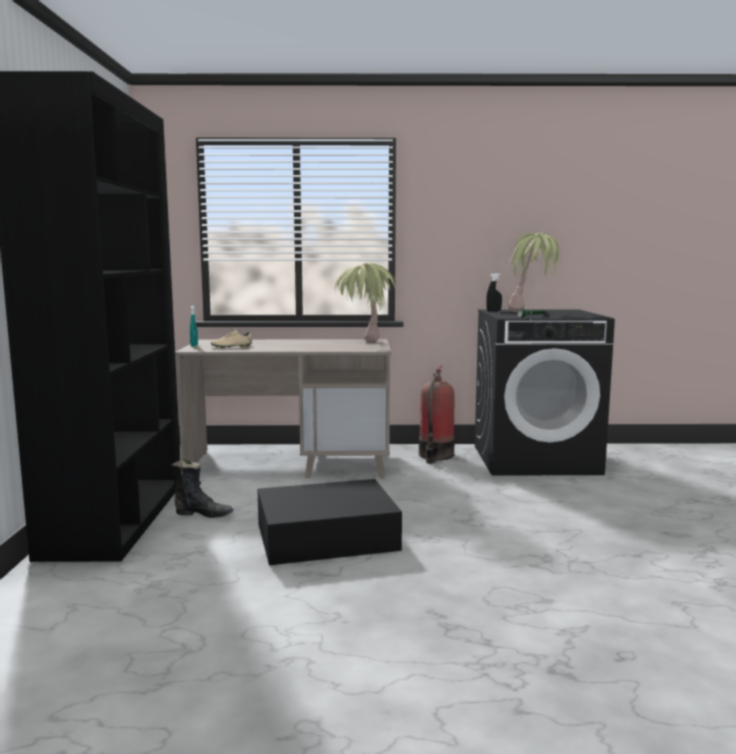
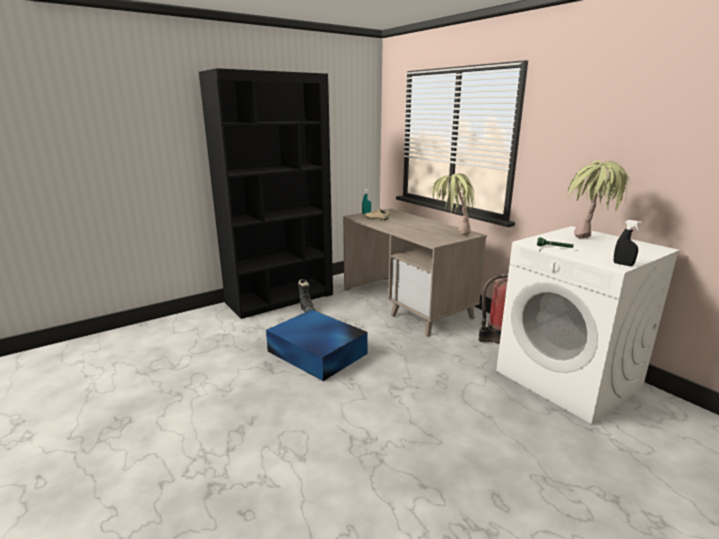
camera: 55 degrees right, 10 degrees up
(329, 537) = (317, 353): black storage box -> blue storage box
(493, 311) = (569, 231): black spray bottle -> black spray bottle (623, 264)
(535, 459) = (568, 379): black washing machine -> white washing machine

